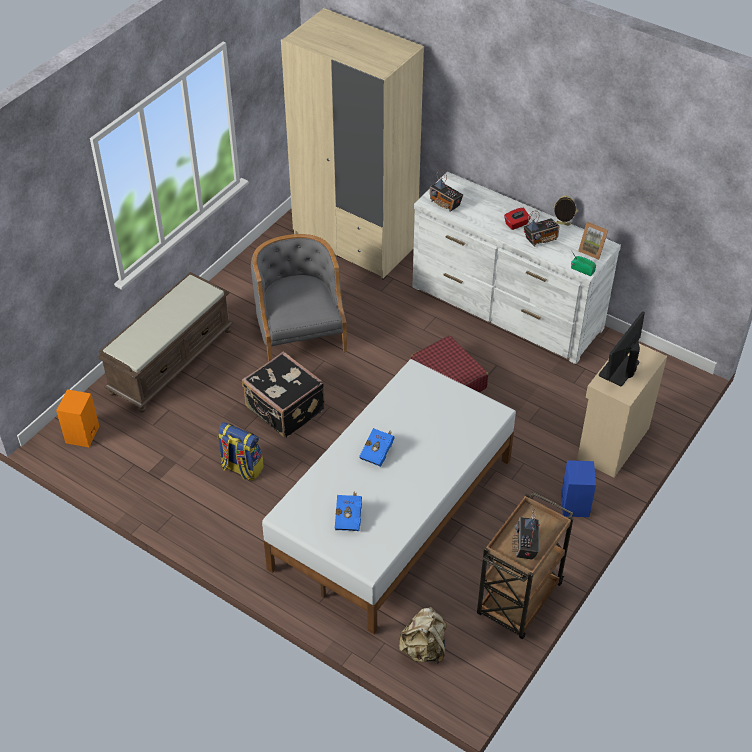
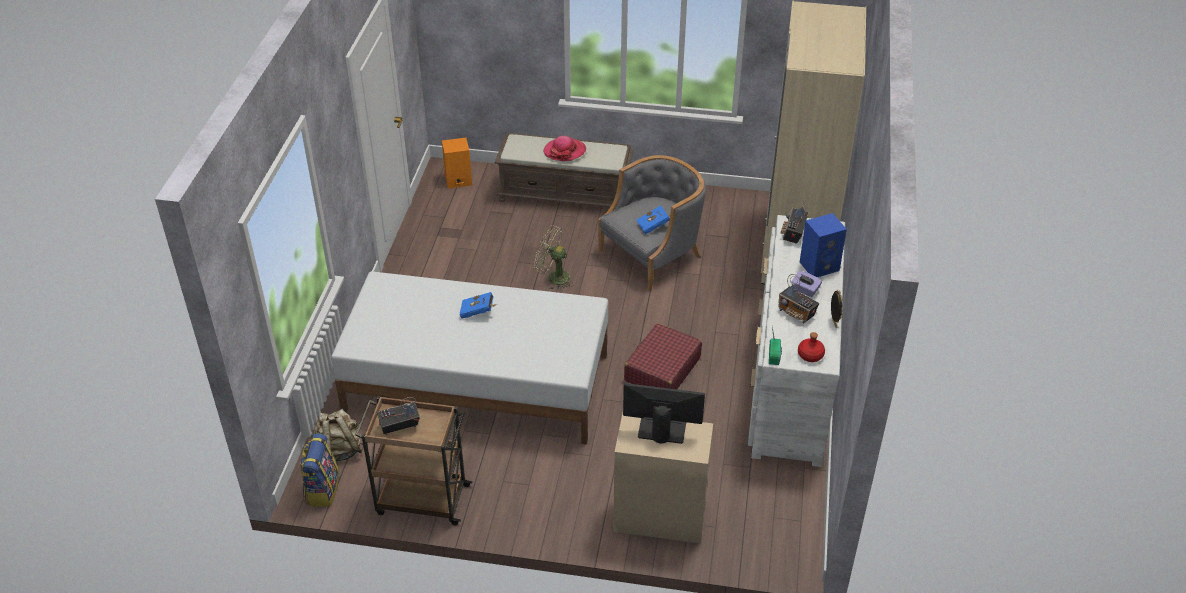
camera: 65 degrees right, 5 degrees down
(165, 319) = (564, 151): none -> hat
(241, 468) = (474, 275): backpack -> backpack (322, 489)
(284, 410) = (553, 277): black suitcase -> green fan
(349, 517) = (396, 318): blue book -> blue book (654, 226)
(516, 224) = (805, 290): red tissue box -> purple tissue box
(574, 504) = (560, 508): blue speaker -> blue speaker (819, 265)
(592, 250) = (810, 355): picture frame -> red bottle

